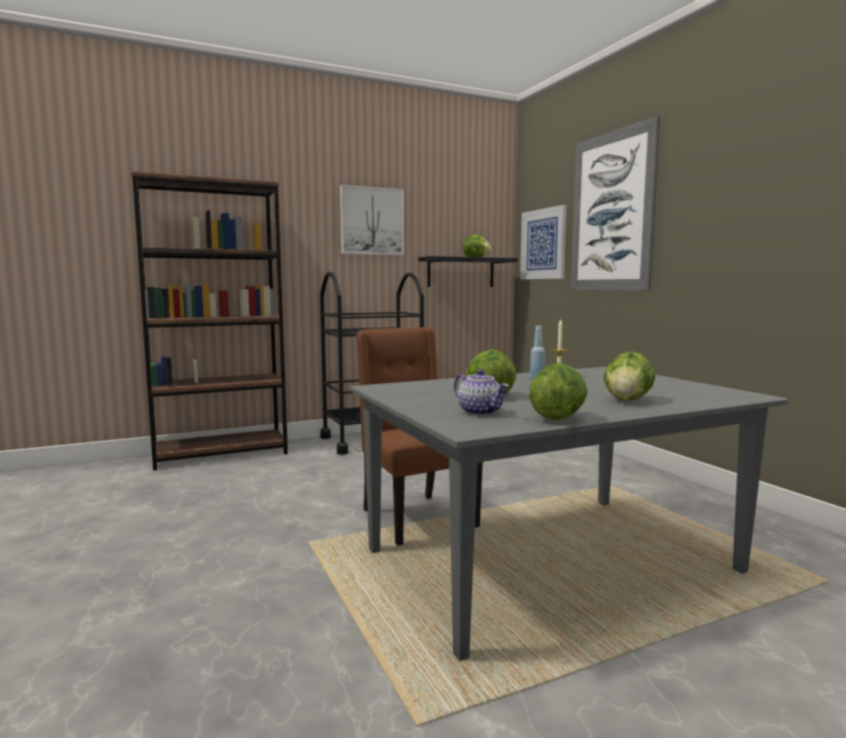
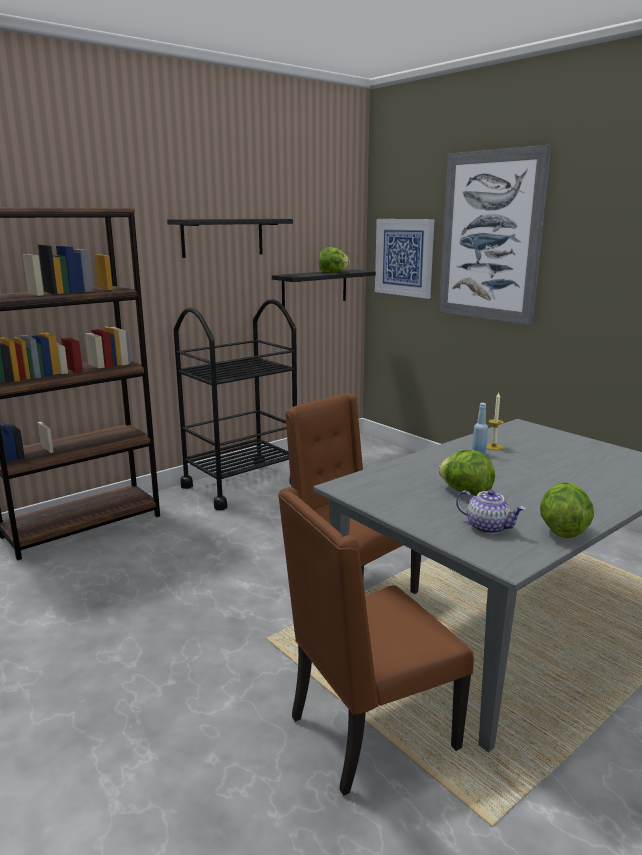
camera: 15 degrees left, 10 degrees up
(348, 625) = (369, 732): none -> brown chair
(371, 221) = (223, 237): picture -> black shelf
(628, 400) = (590, 489): lettuce -> none

